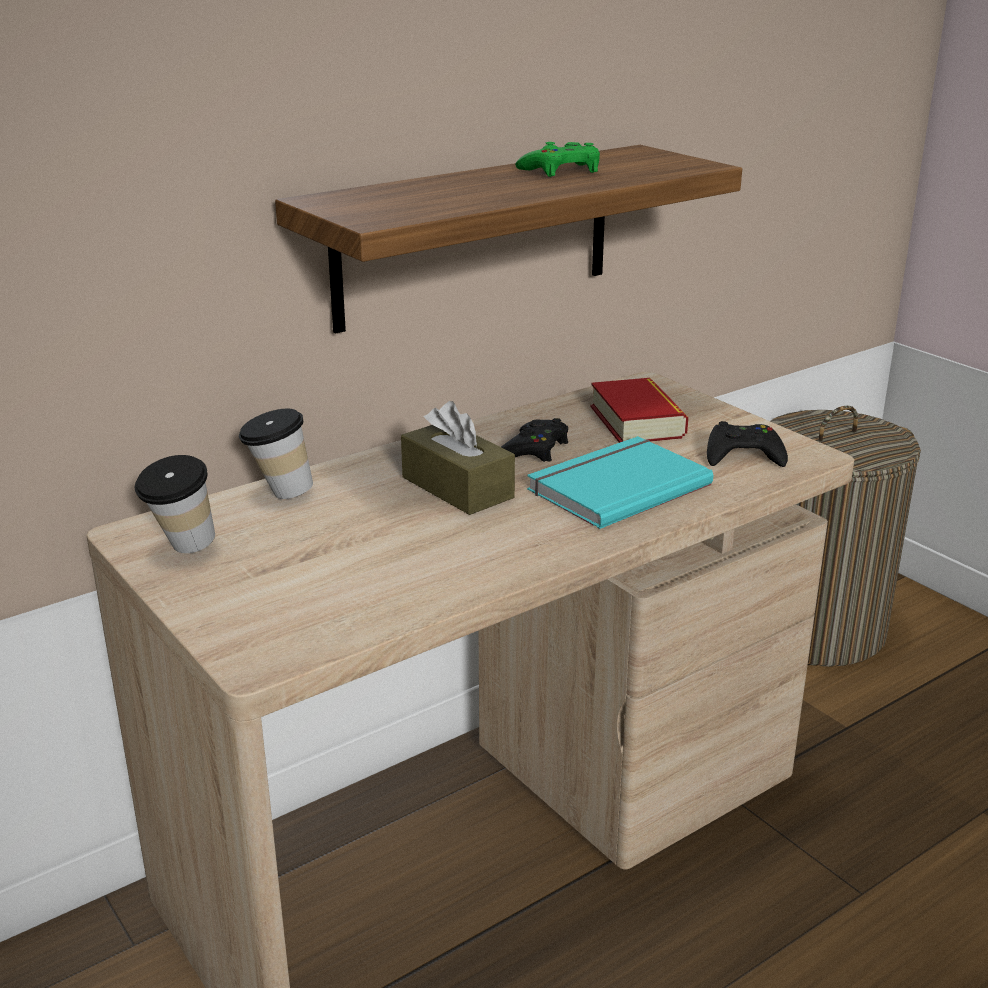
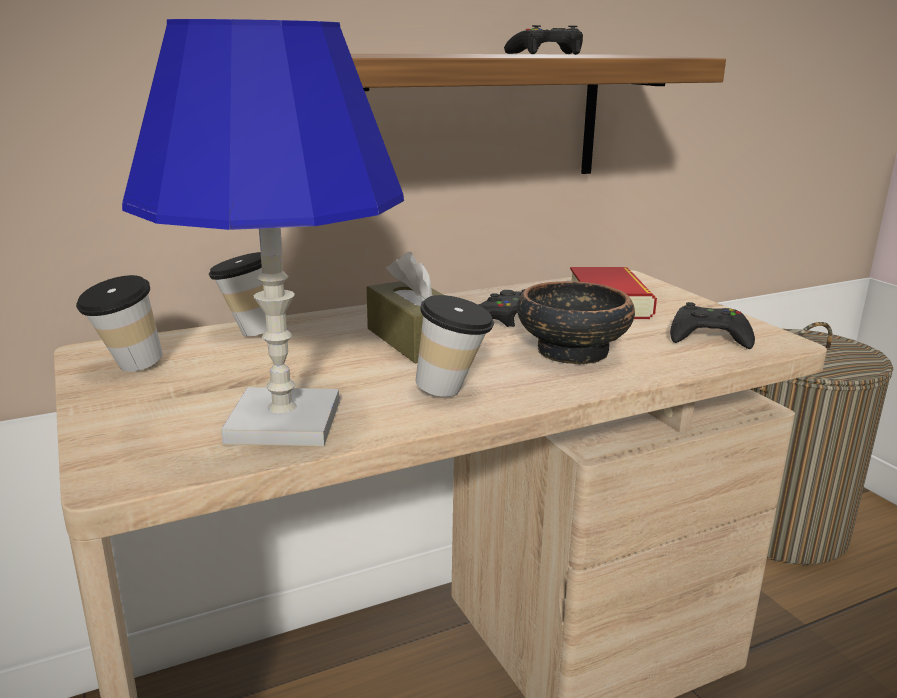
camera: 10 degrees right, 5 degrees down
(376, 591) = (284, 421): none -> blue table lamp
(519, 543) = (453, 391): none -> cup
(561, 171) = (546, 54): green game controller -> black game controller
(615, 486) = (570, 351): turquoise book -> bowl

